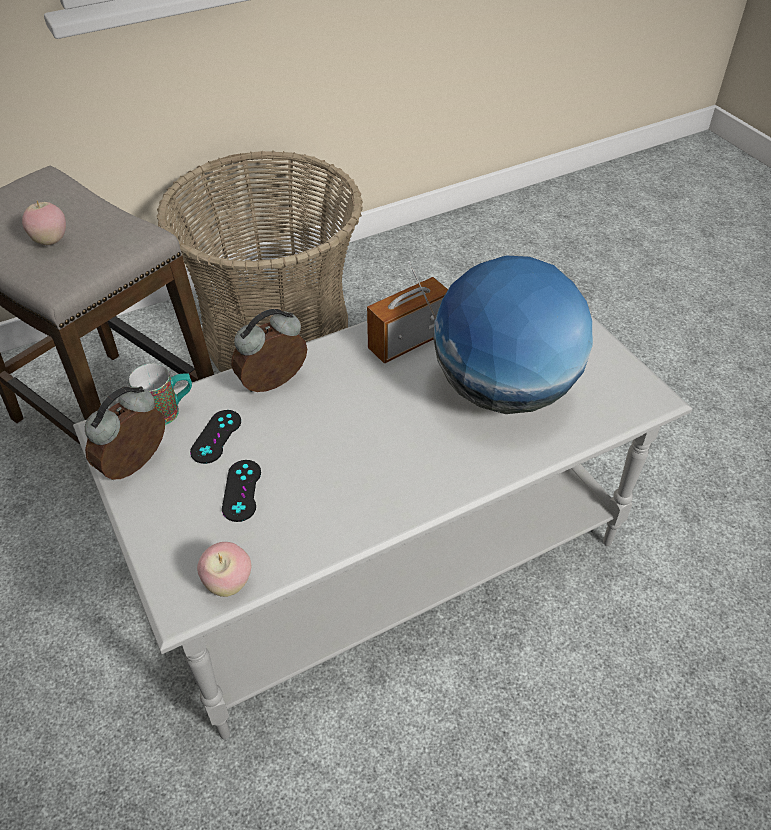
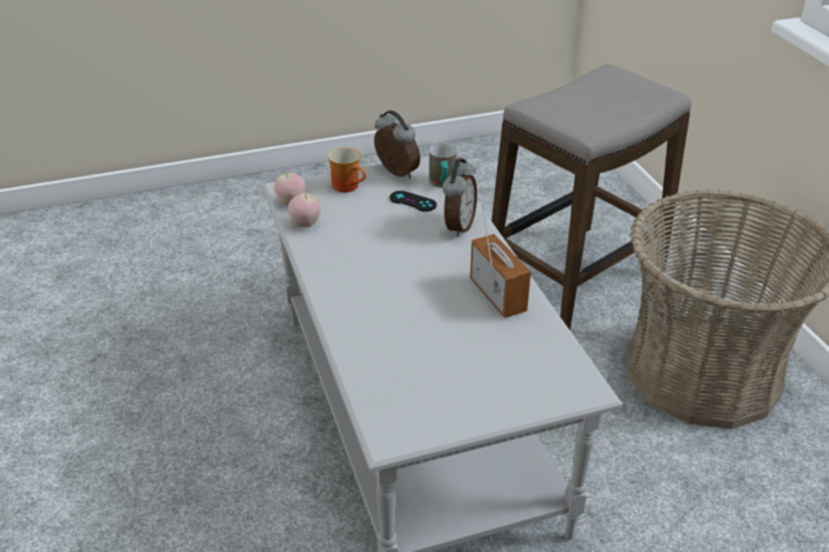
camera: 100 degrees right, 10 degrees down
(51, 241) = (581, 101): apple -> apple (305, 224)
(174, 517) = (349, 186): none -> mug
(242, 490) = (361, 209): black game controller -> none
(274, 385) = (458, 226): alarm clock -> alarm clock turned 45 degrees clockwise
(503, 391) = (423, 341): globe -> none

